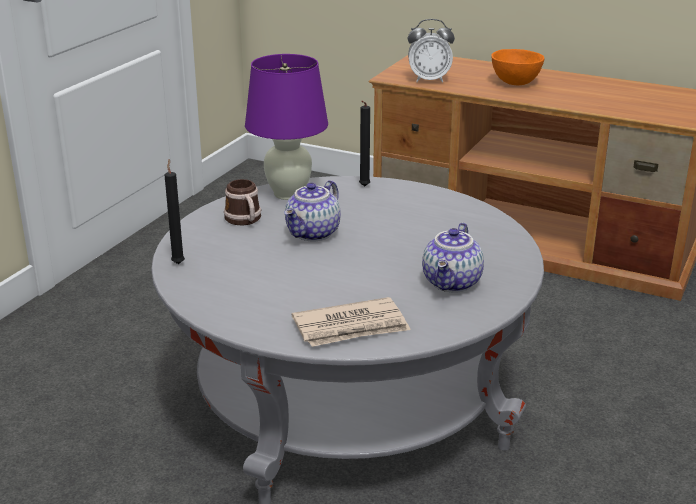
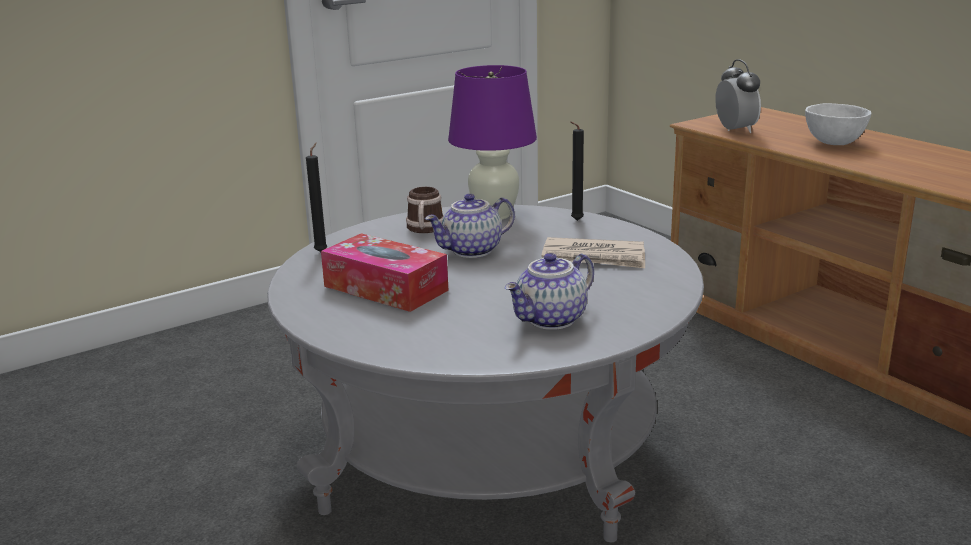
camera: 30 degrees right, 5 degrees down
(285, 286) = (385, 288): none -> tissue box
(351, 327) = (398, 335): newspaper -> newspaper (594, 257)
(429, 80) = (735, 130): alarm clock -> alarm clock turned 135 degrees counterclockwise
(514, 83) = (833, 143): orange bowl -> white bowl

